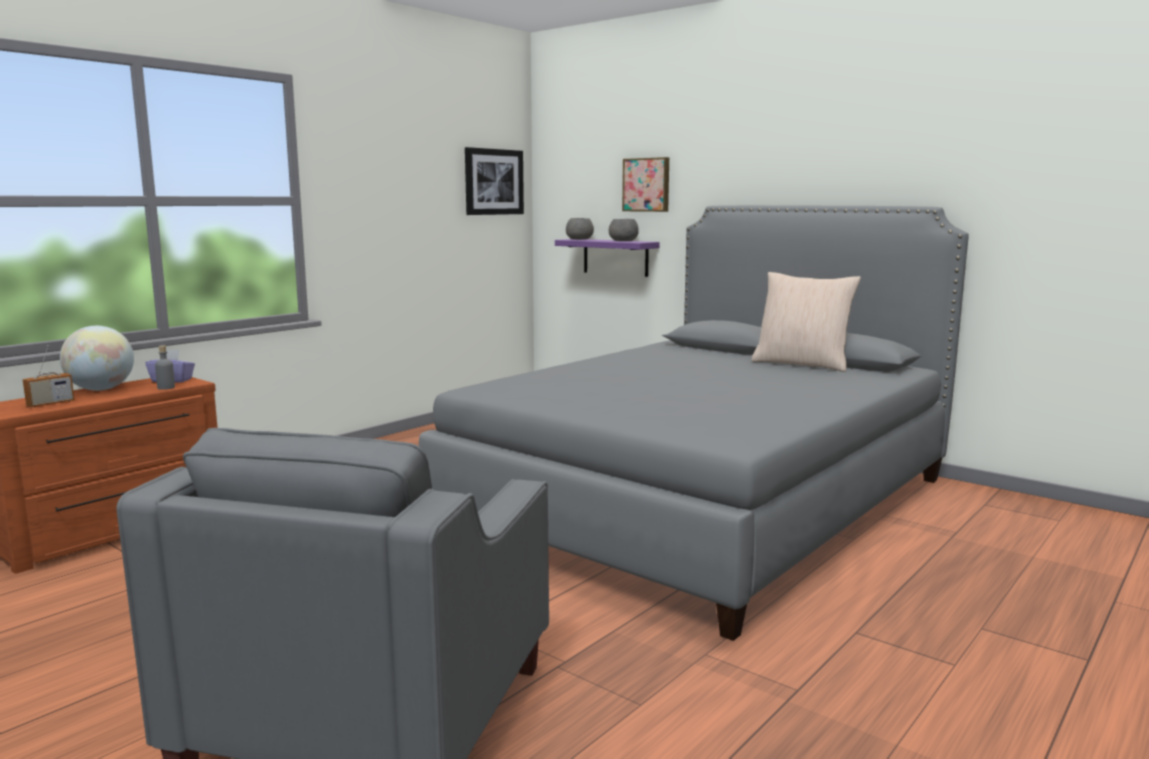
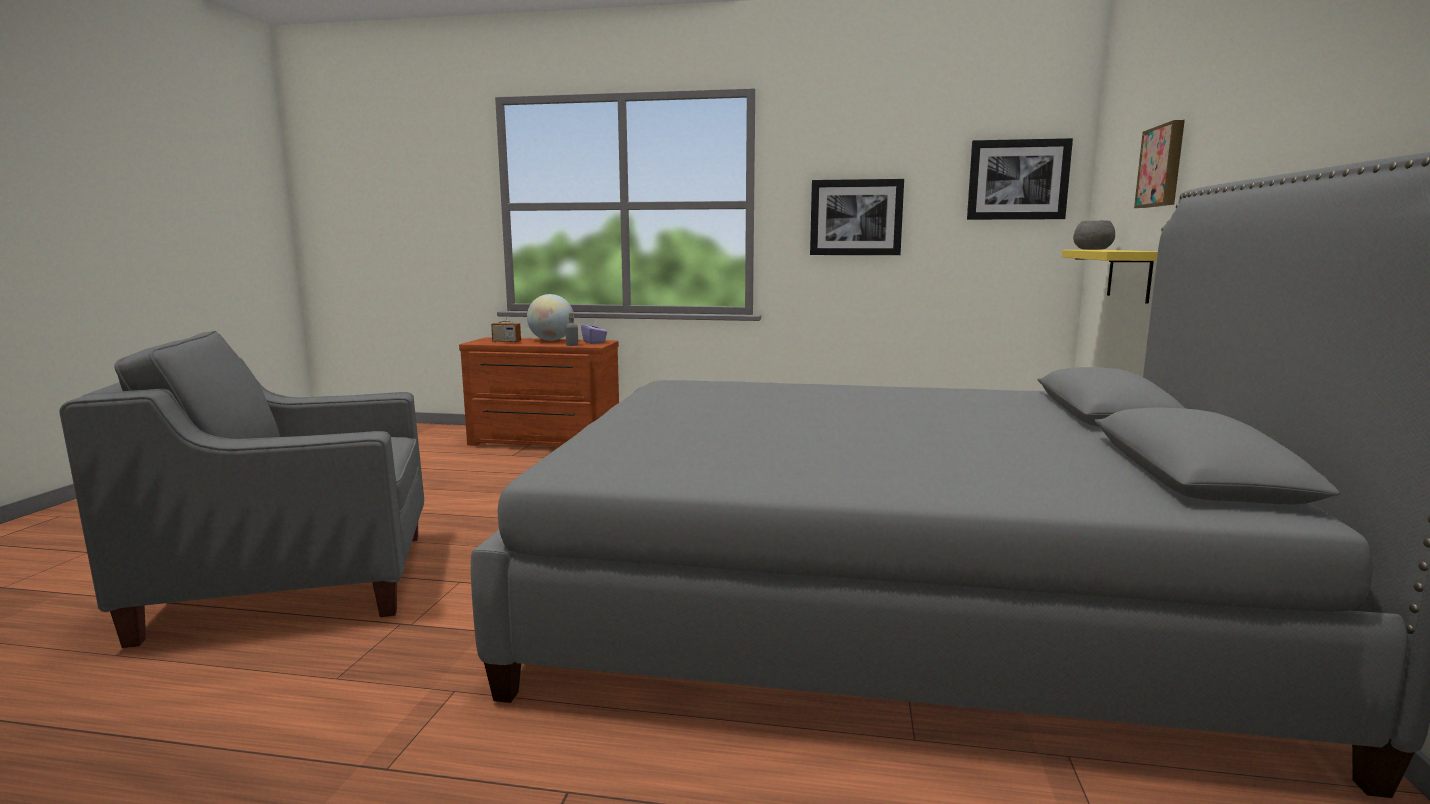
camera: 60 degrees right, 0 degrees up
(389, 214) = (856, 217): none -> picture
(615, 257) = (1129, 275): purple shelf -> yellow shelf
(624, 241) = (1119, 250): grey bowl -> none
(802, 364) = (1098, 450): beige pillow -> none

